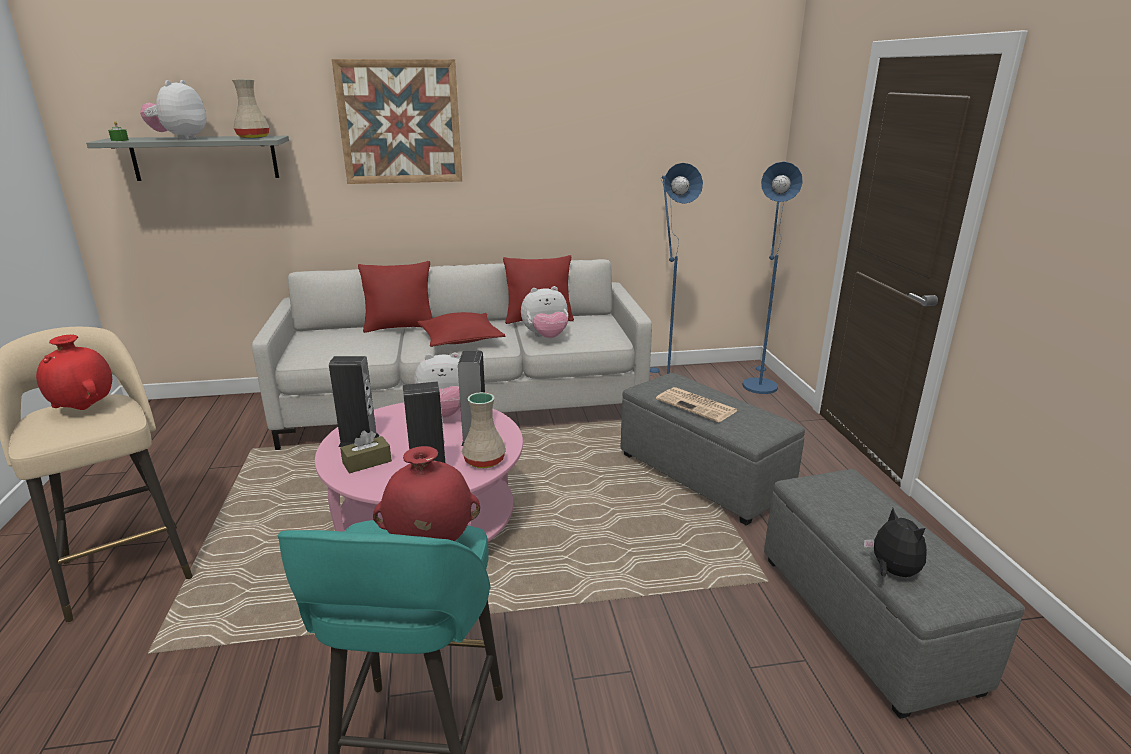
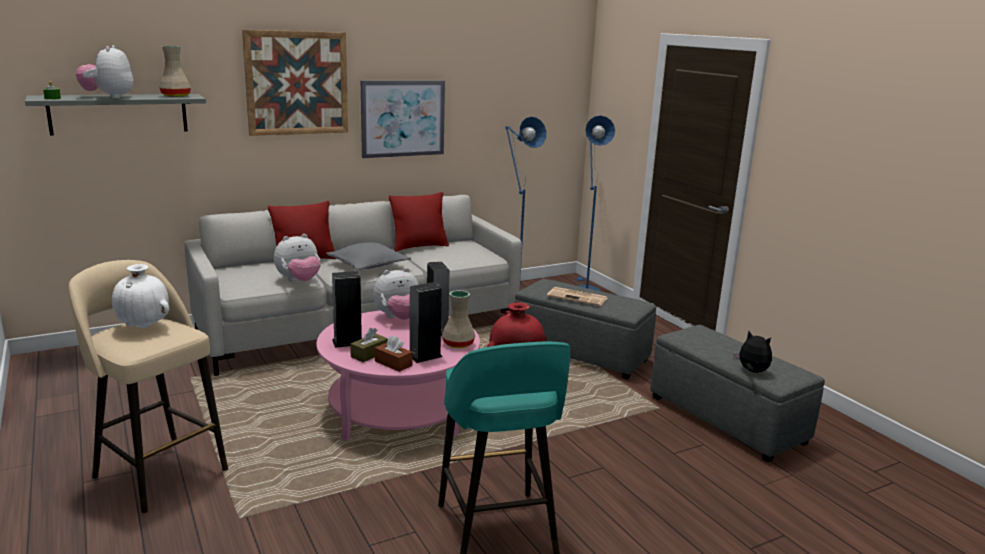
camera: 20 degrees left, 5 degrees down
(85, 408) = (144, 327): red vase -> white vase
(382, 480) = (393, 363): none -> brown tissue box
(461, 339) = (368, 265): red pillow -> grey pillow
(531, 165) = (403, 118): none -> picture
(546, 337) = (437, 259): plush toy -> plush toy (299, 281)

